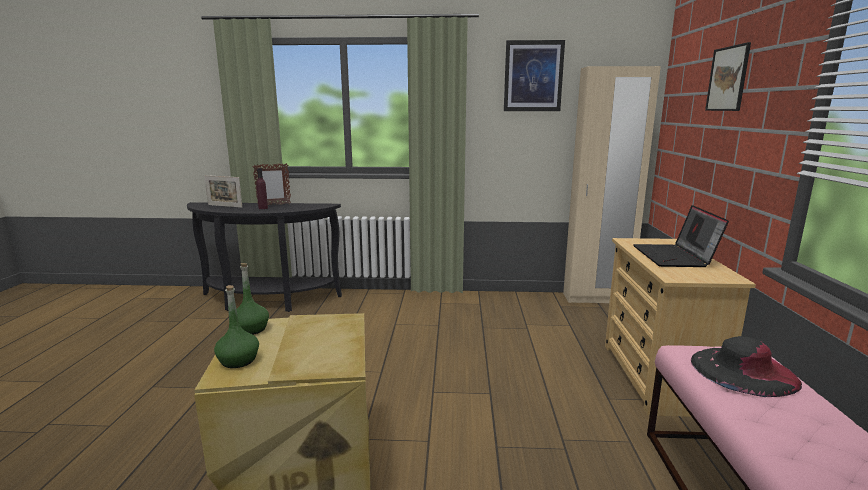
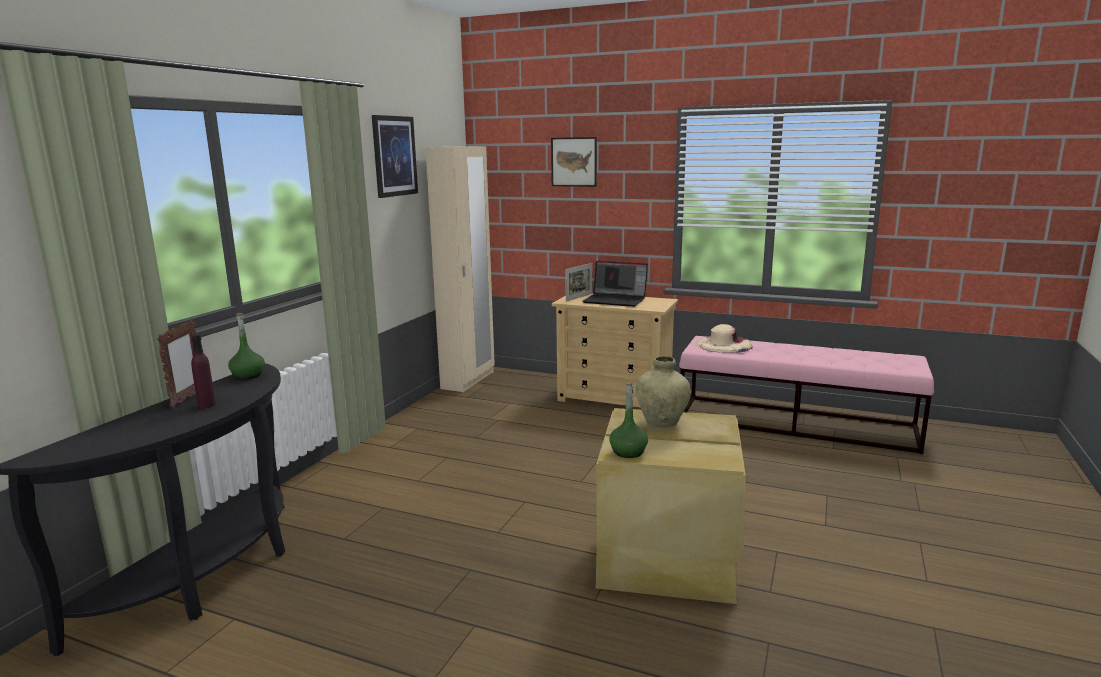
camera: 70 degrees left, 0 degrees up
(225, 206) = (122, 432): picture frame -> picture frame (579, 297)
(238, 360) = (696, 455): green bottle -> green bottle (248, 375)
(321, 335) = (662, 423): none -> beige vase
(743, 370) = (723, 344): black hat -> beige hat

